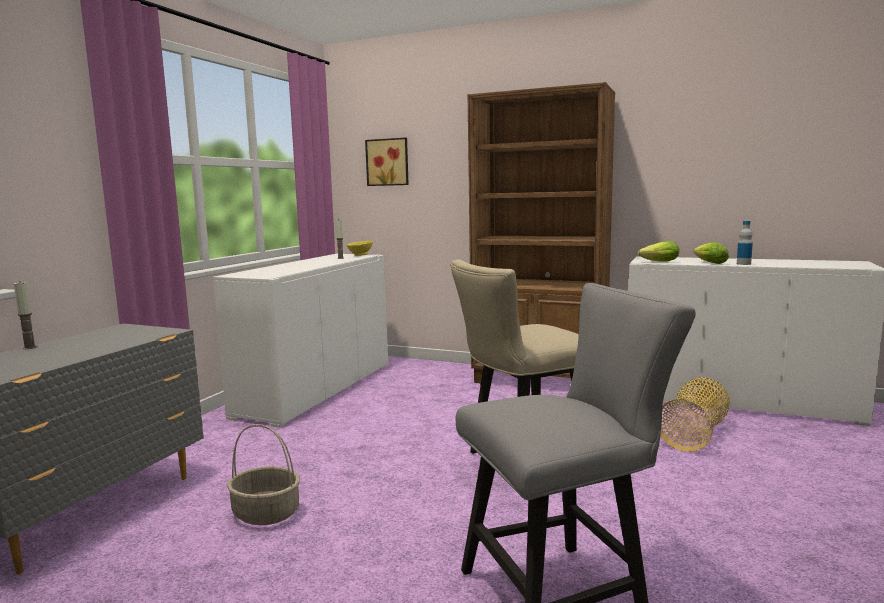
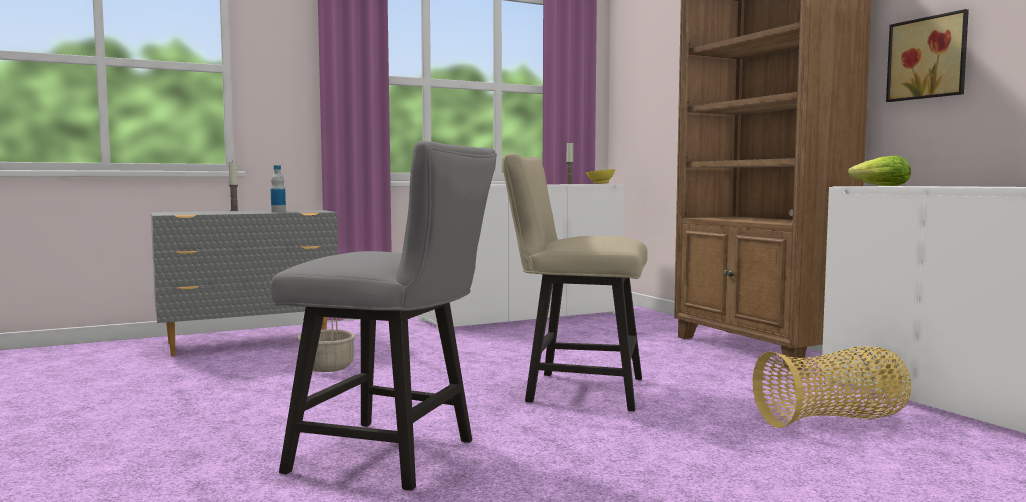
camera: 40 degrees right, 5 degrees down
(388, 162) = (652, 83): picture -> picture (929, 58)
(708, 263) = (944, 186): lettuce -> none
(743, 264) = (991, 186): bottle -> bottle (278, 212)

